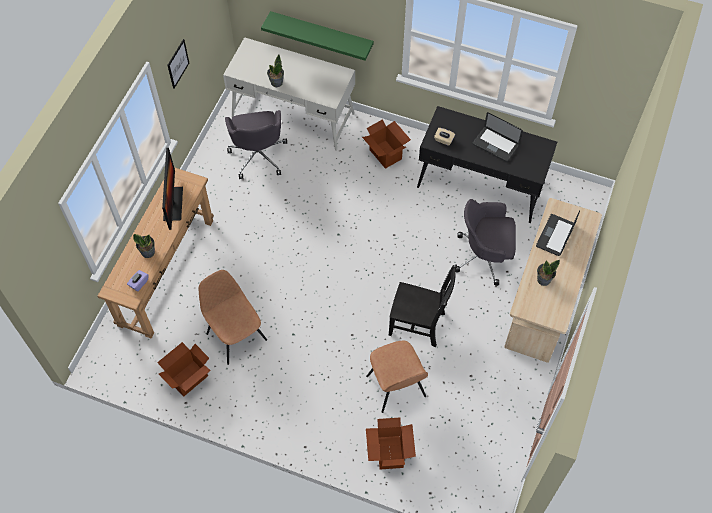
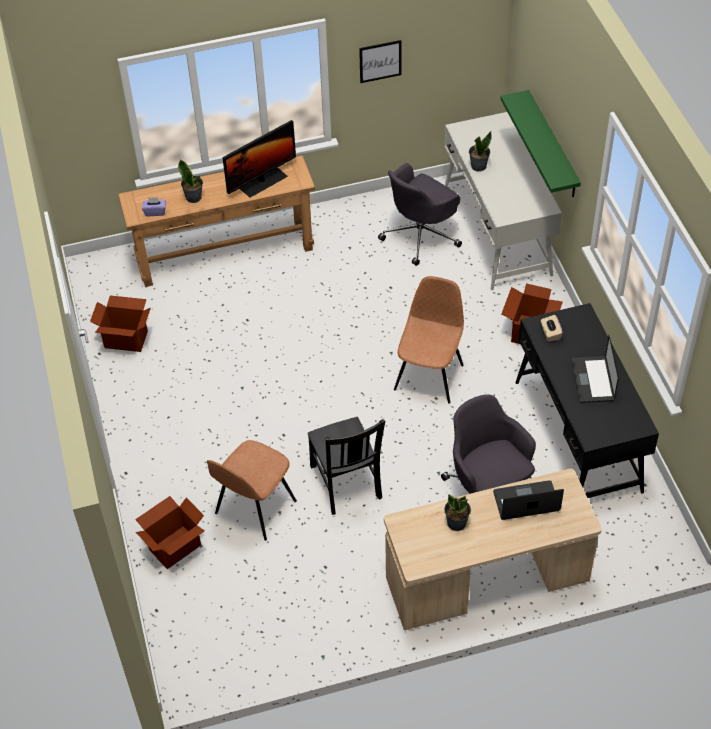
camera: 55 degrees right, 10 degrees down
(236, 335) = (202, 345): brown chair -> brown chair (429, 376)

